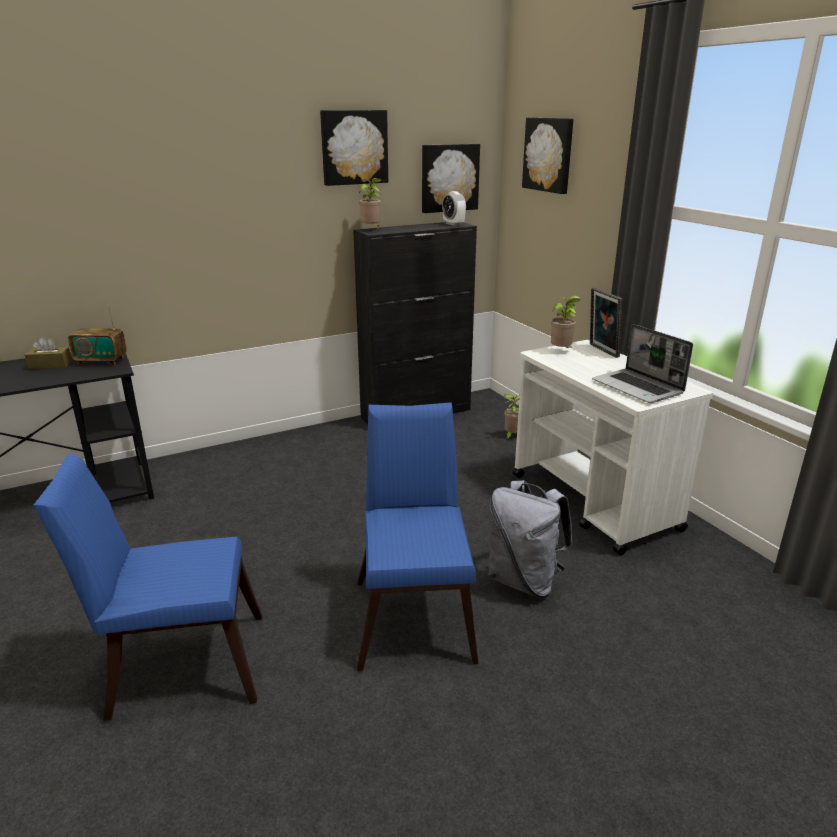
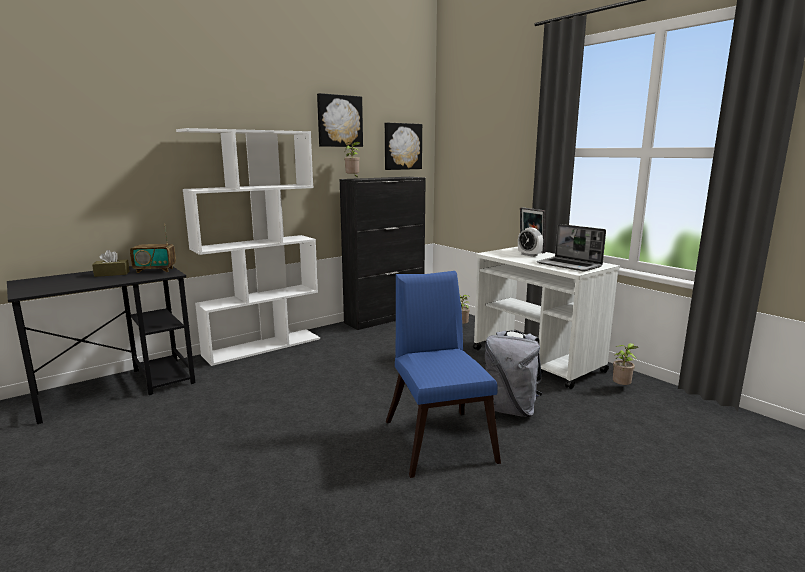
camera: 10 degrees left, 10 degrees down
(178, 664) = (259, 489): blue chair -> none
(249, 448) = (263, 346): none -> white bookcase
(453, 224) = (408, 177): alarm clock -> alarm clock (529, 255)
(549, 155) = (473, 127): picture -> none
(562, 351) = (504, 252): potted plant -> potted plant (622, 387)

